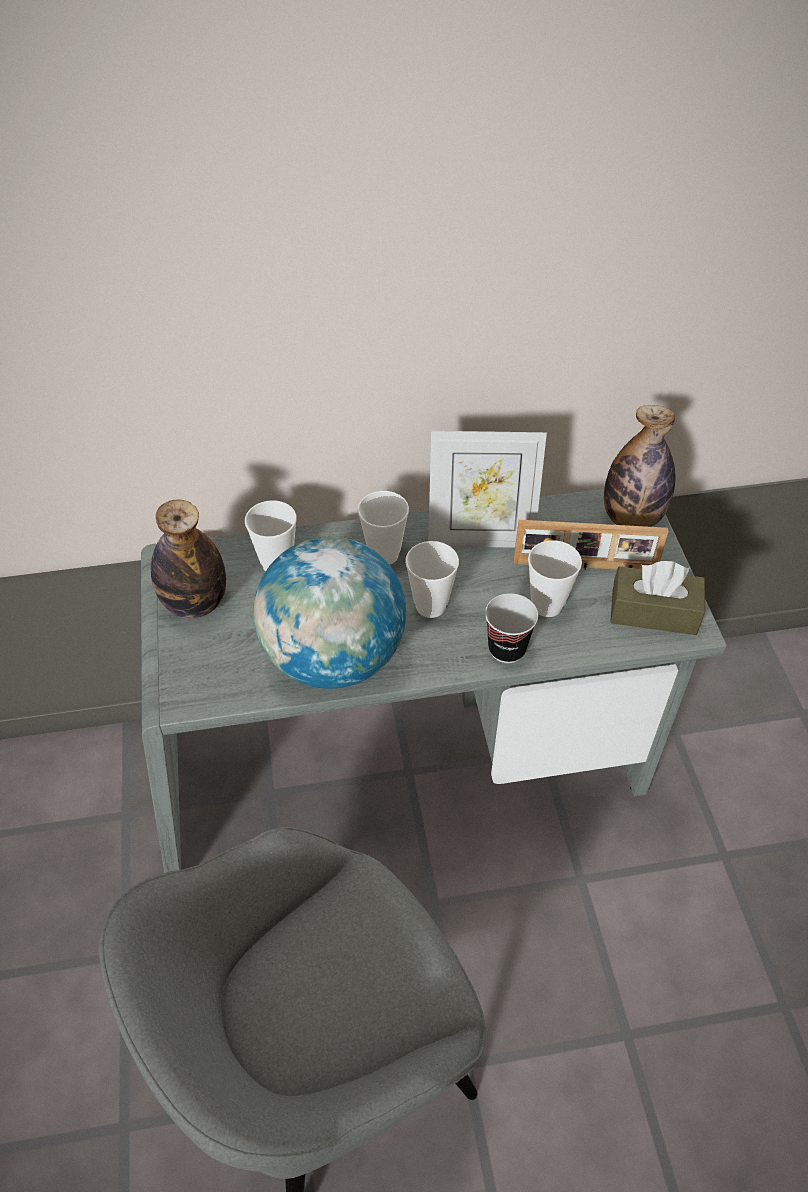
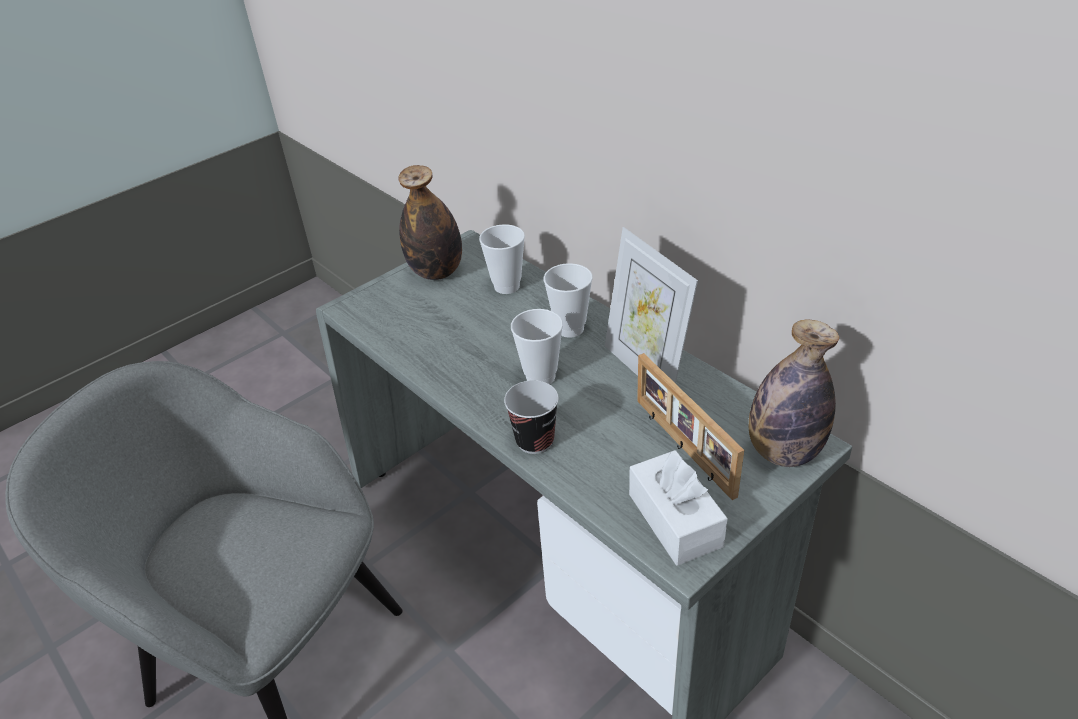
camera: 60 degrees right, 10 degrees down
(333, 657) = (442, 354): globe -> none
(547, 605) = (609, 443): cup -> none
(653, 612) = (675, 520): brown tissue box -> white tissue box

